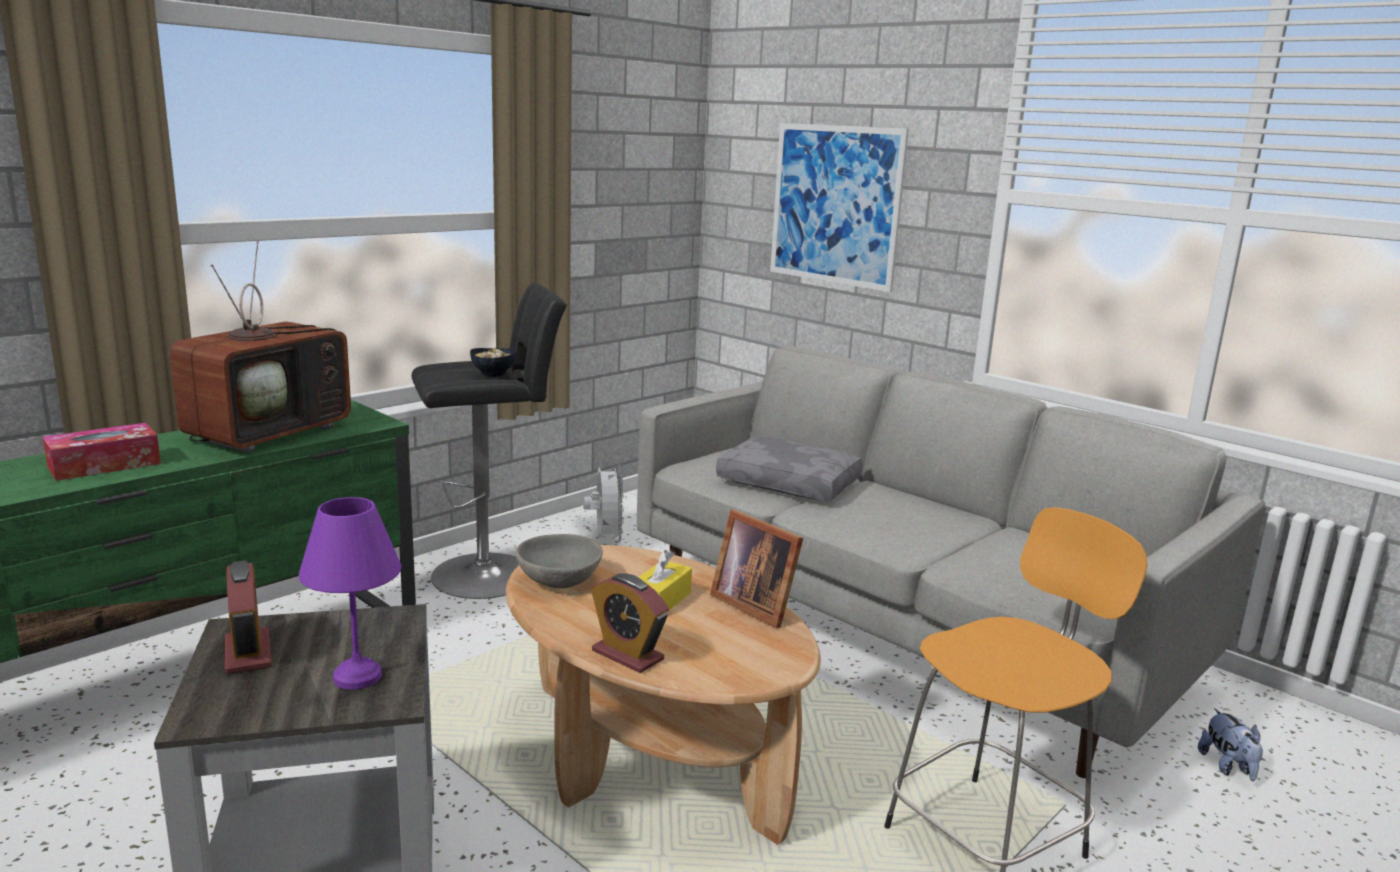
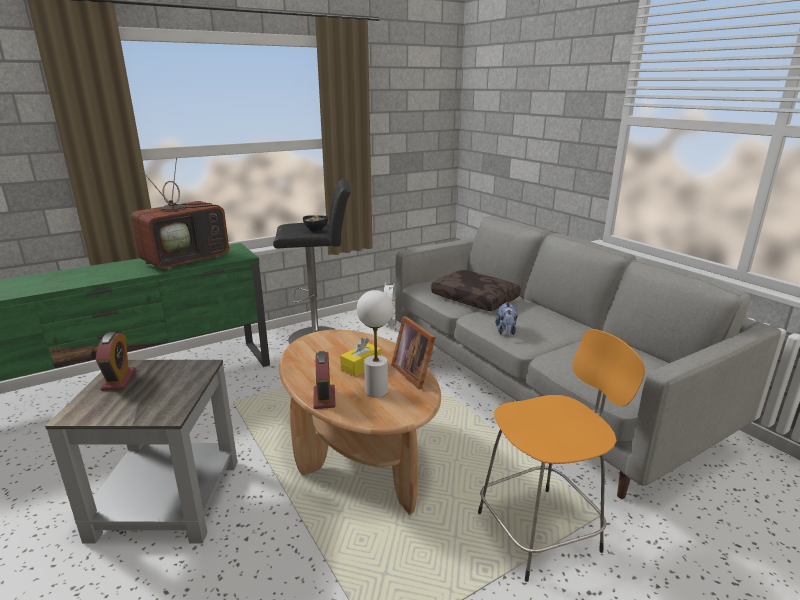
camera: 15 degrees right, 5 degrees up
(104, 465) = (97, 275): tissue box -> none
(355, 676) = (161, 398): purple table lamp -> none
(559, 581) = (312, 350): grey bowl -> none
(627, 655) = (324, 398): alarm clock -> alarm clock turned 150 degrees counterclockwise
(709, 637) = (376, 391): none -> white table lamp
(790, 483) = (476, 298): grey pillow -> brown pillow
(835, 205) = (528, 129): picture -> none
(1228, 767) = (729, 504): plush toy -> plush toy (506, 331)

